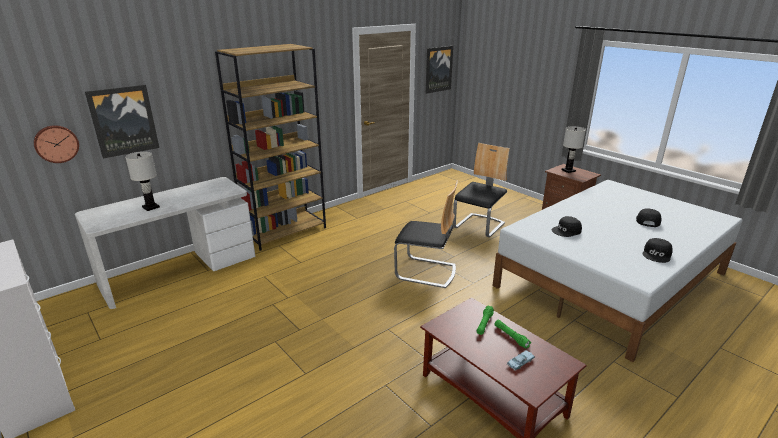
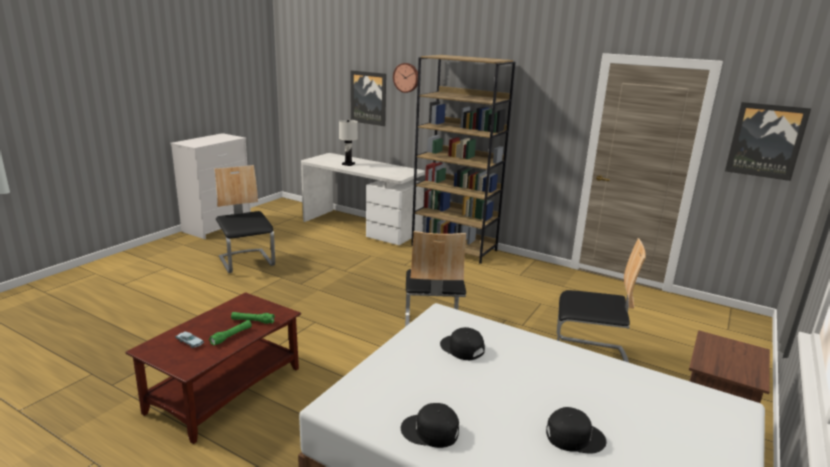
camera: 70 degrees right, 5 degrees down
(56, 143) = (331, 102): wall clock -> wall clock (406, 77)
(204, 367) = (247, 261): none -> chair
(568, 170) = (733, 353): white table lamp -> none

